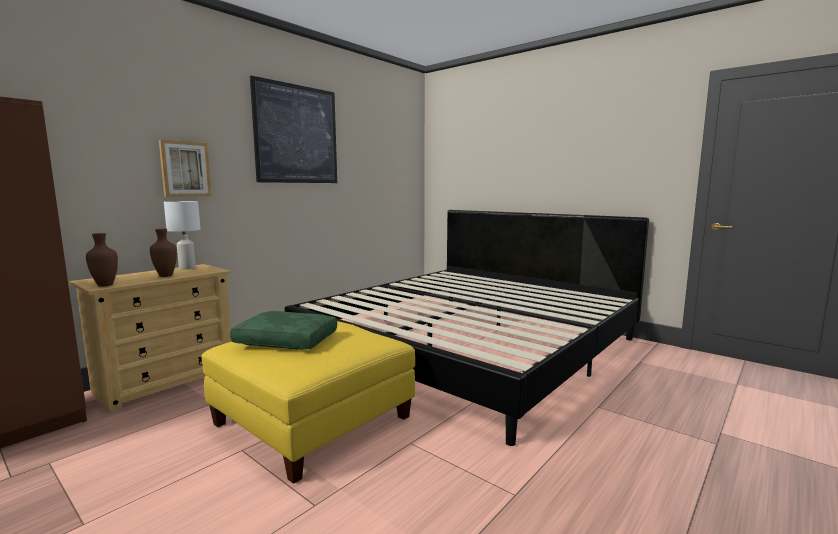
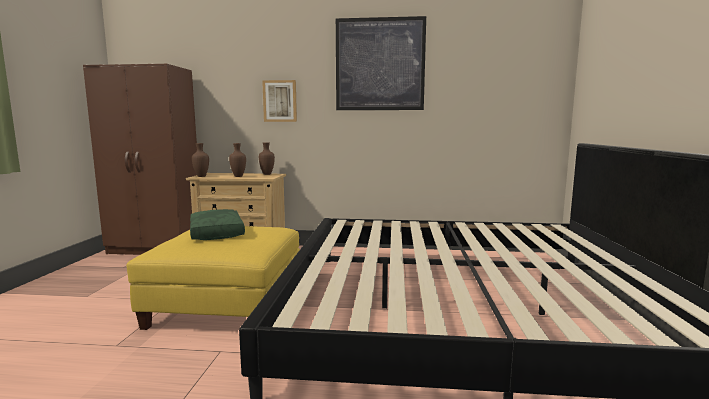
camera: 55 degrees right, 0 degrees up
(187, 268) = (267, 174): white table lamp -> brown vase

